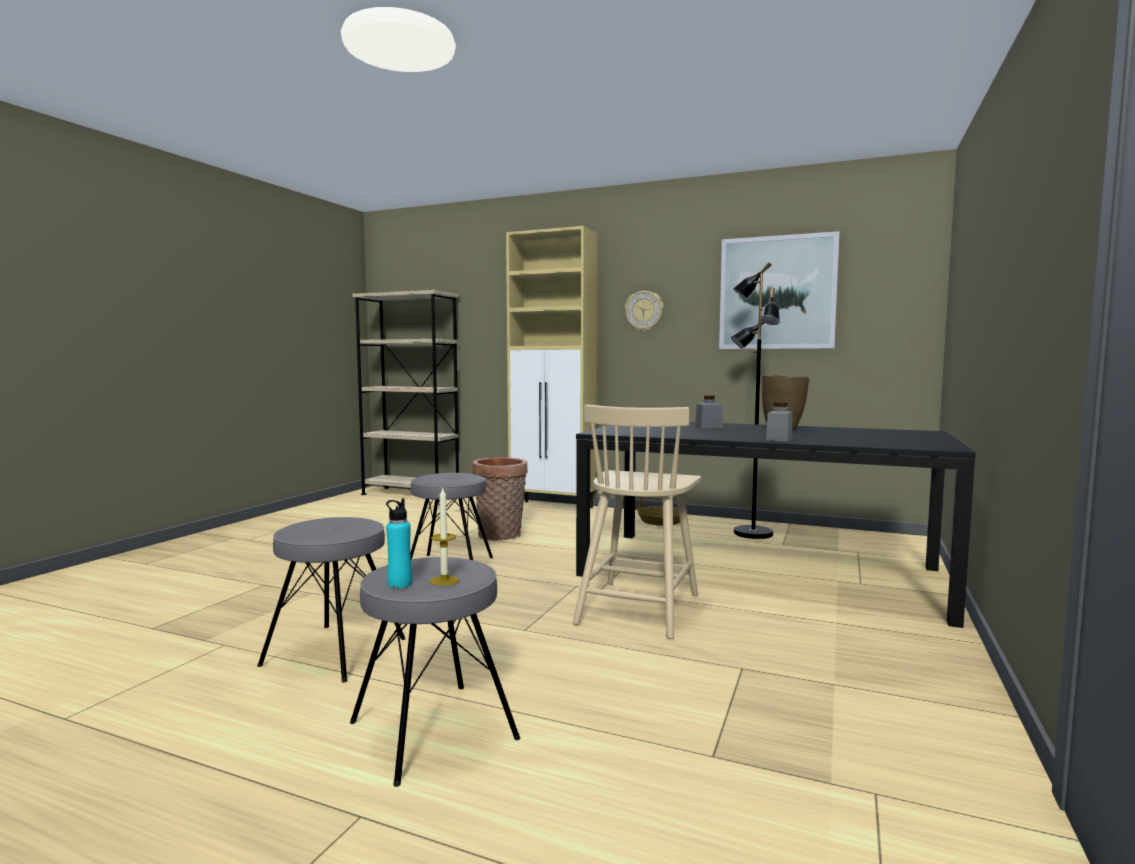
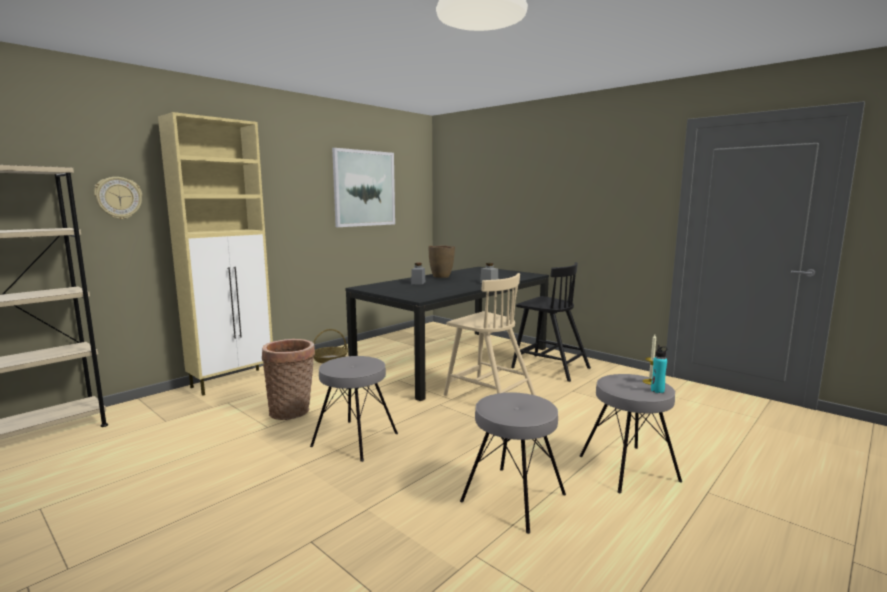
camera: 70 degrees left, 5 degrees up
(644, 311) = (281, 198): wall clock -> wall clock (118, 198)
(751, 533) = (387, 346): black floor lamp -> none
(844, 639) = (549, 367): none -> black chair

